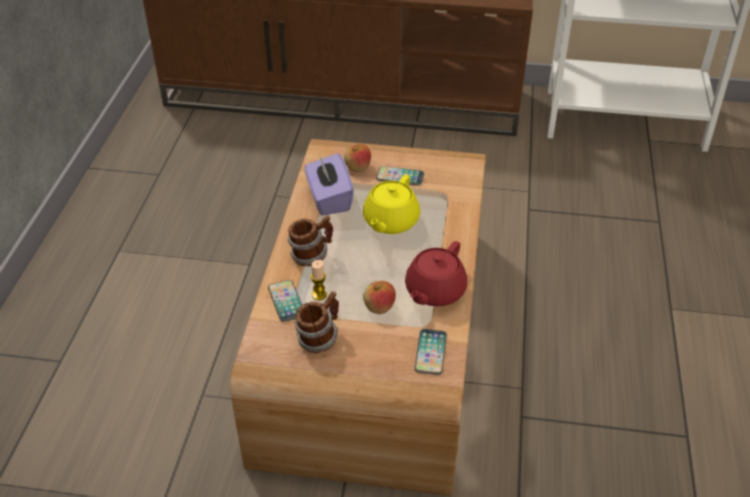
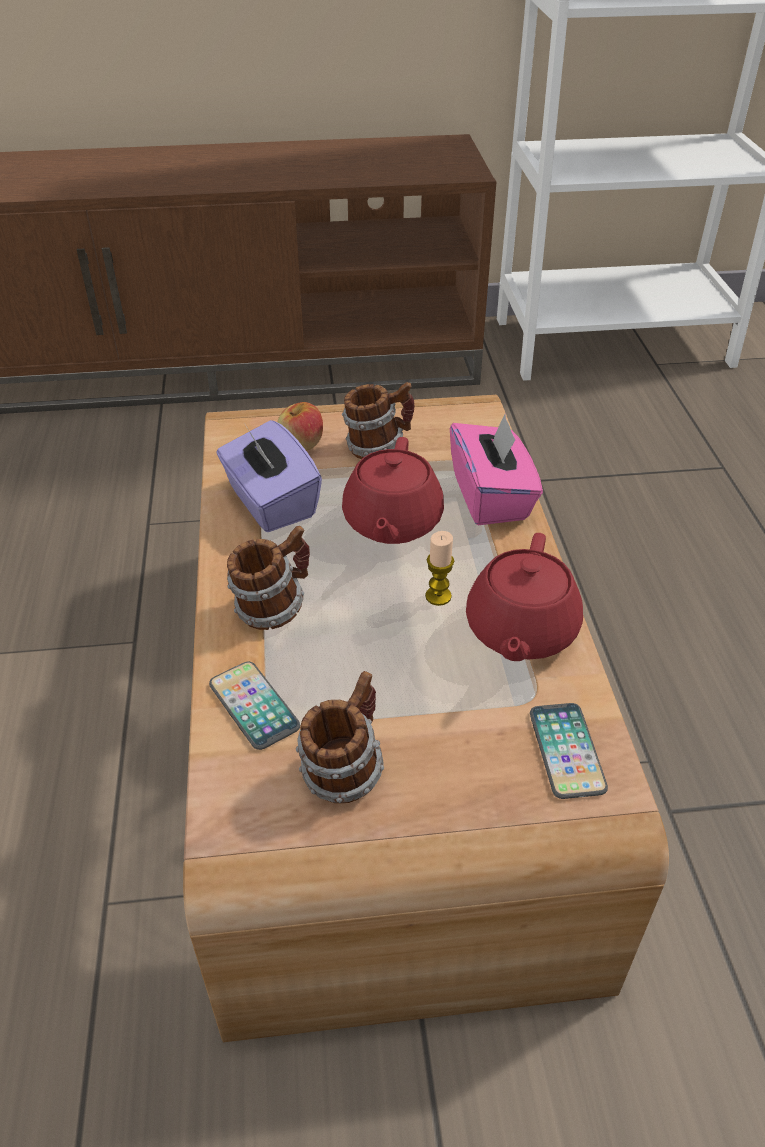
camera: 15 degrees left, 0 degrees up
(319, 295) = (313, 680): candle -> candle (438, 596)
(379, 307) = (434, 680): apple -> none
(390, 222) = (391, 523): yellow teapot -> red teapot
(400, 177) = (378, 448): phone -> mug
(452, 217) = (491, 497): none -> pink tissue box

